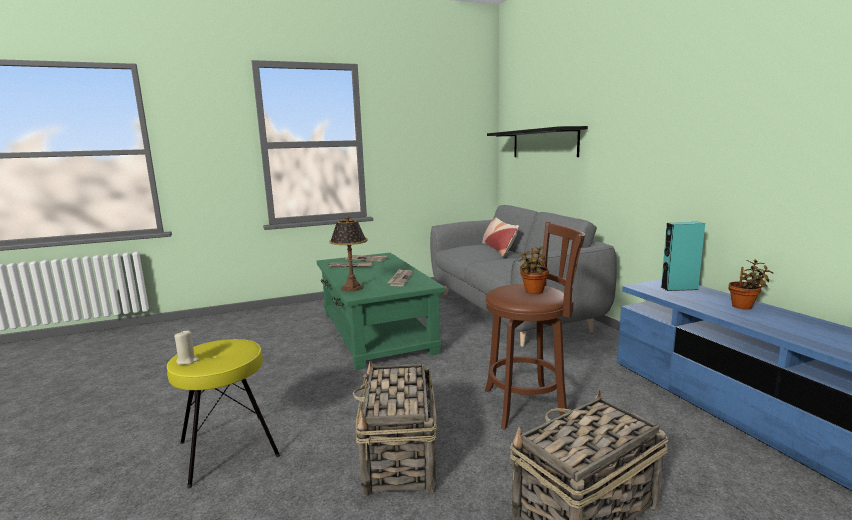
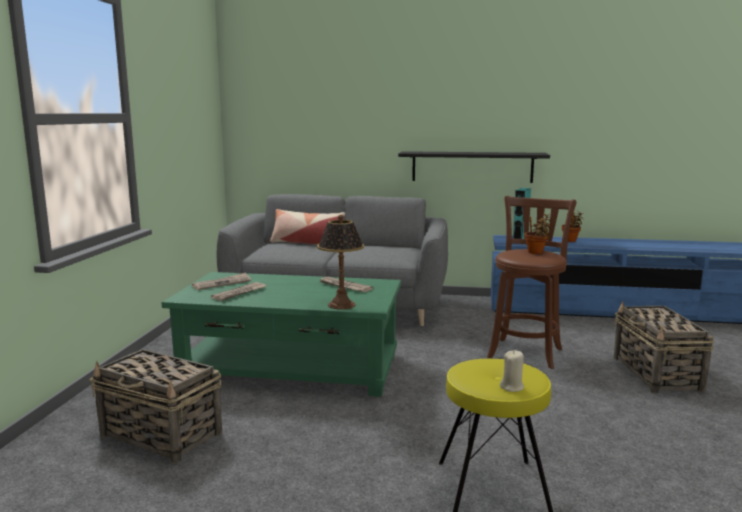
camera: 60 degrees left, 0 degrees up
(399, 457) = (565, 411): basket -> basket (162, 435)
(544, 143) = (317, 123): black shelf -> black shelf (472, 167)

